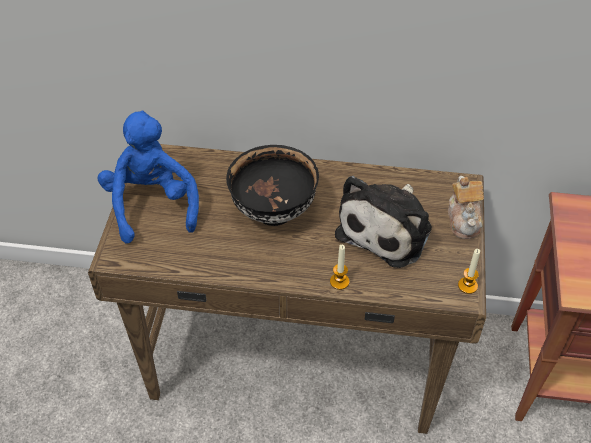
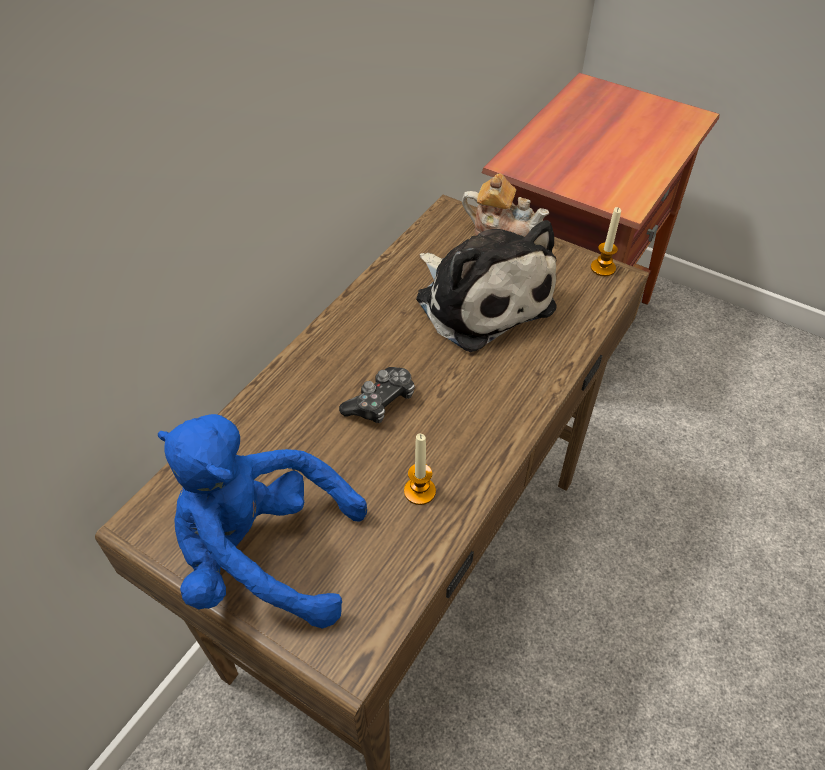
camera: 65 degrees left, 0 degrees up
(273, 211) = (380, 402): black bowl -> game controller
(339, 281) = (544, 377): candle -> candle (419, 491)

